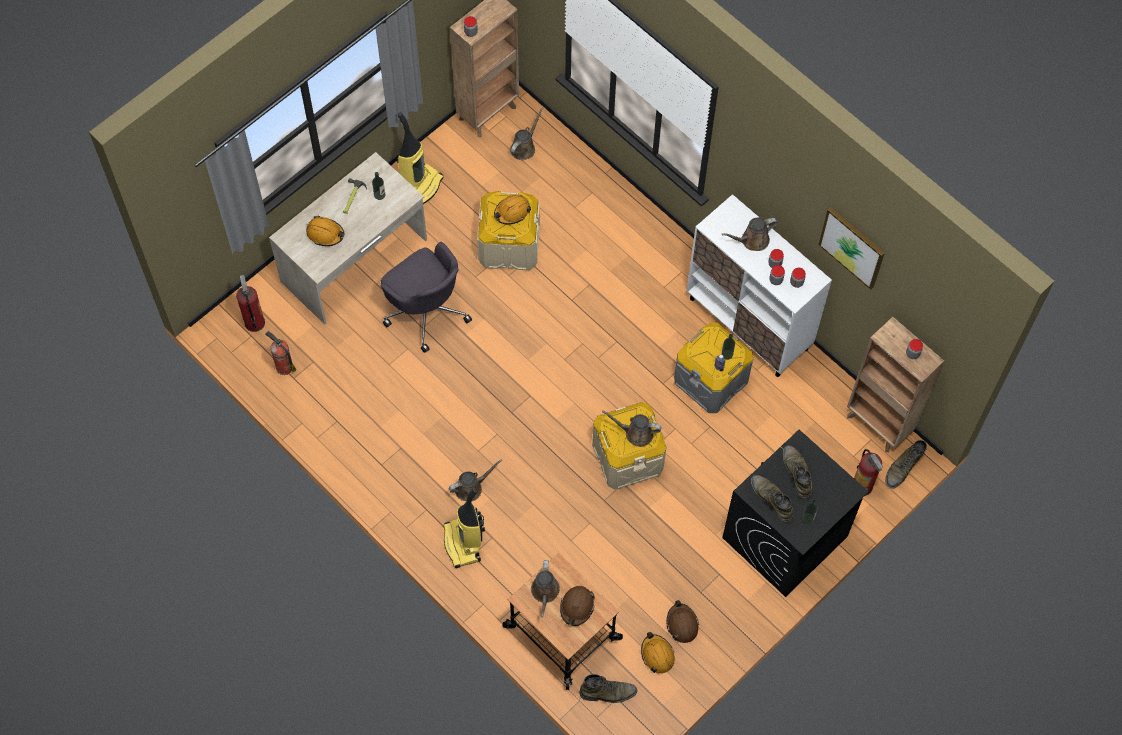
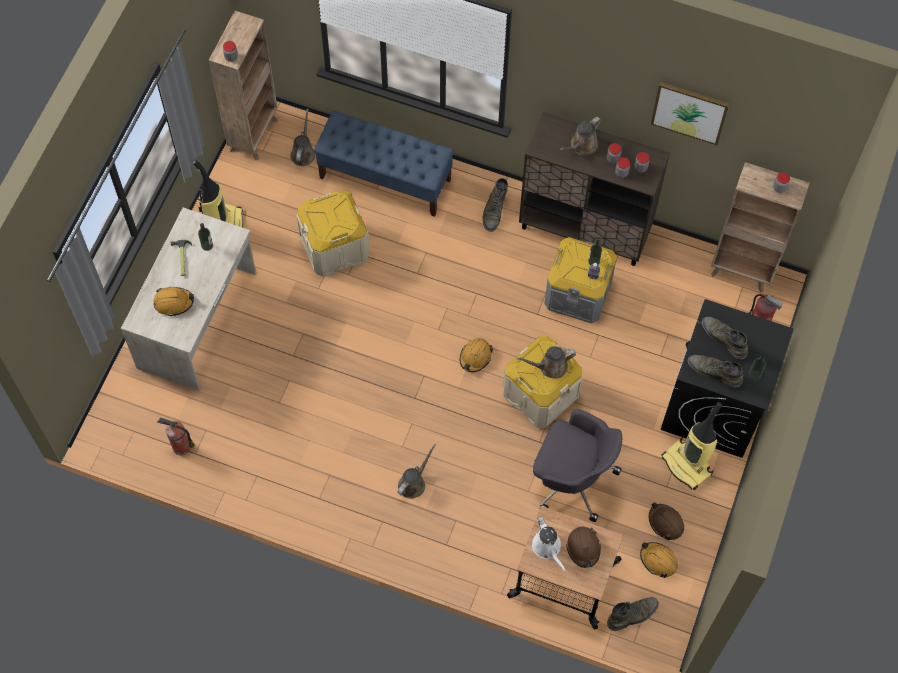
camera: 25 degrees left, 0 degrees up
(254, 322) = (131, 417): fire extinguisher -> none
(426, 310) = (288, 337): grey office chair -> grey office chair (571, 478)
(463, 543) = (432, 537): vacuum cleaner -> vacuum cleaner (687, 465)
(512, 211) = (333, 212): orange hard hat -> orange hard hat (475, 357)
(545, 592) = (548, 548): brown watering can -> white watering can
(587, 201) = (385, 179): none -> blue bench
(749, 324) = (585, 229): white cabinet -> brown cabinet
(902, 468) = (782, 300): green boot -> green boot (494, 211)

